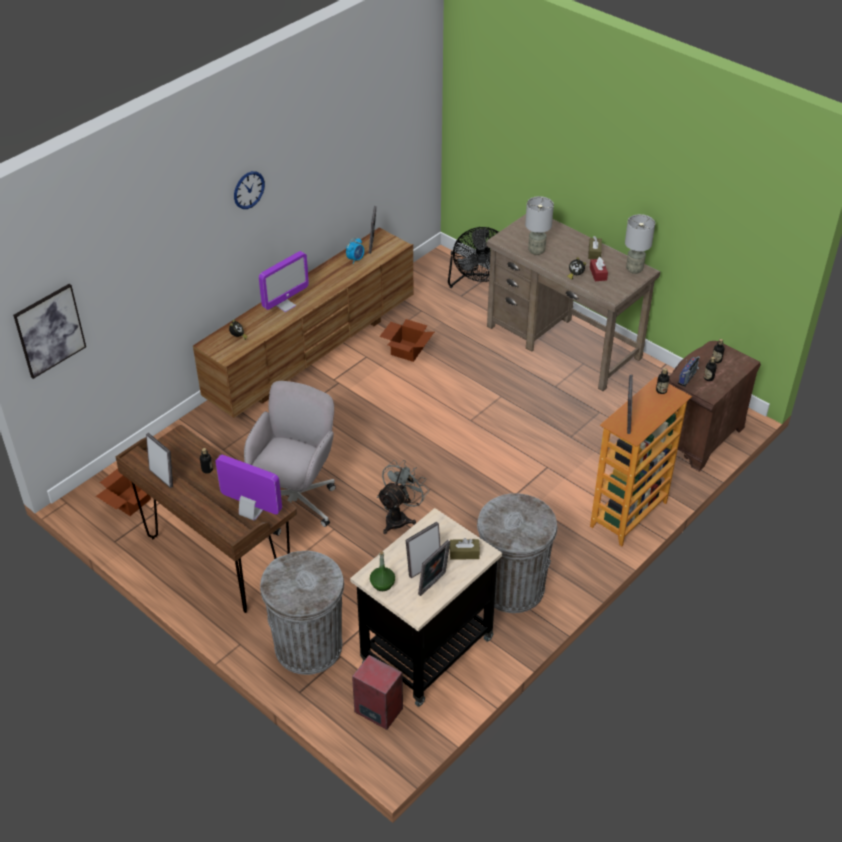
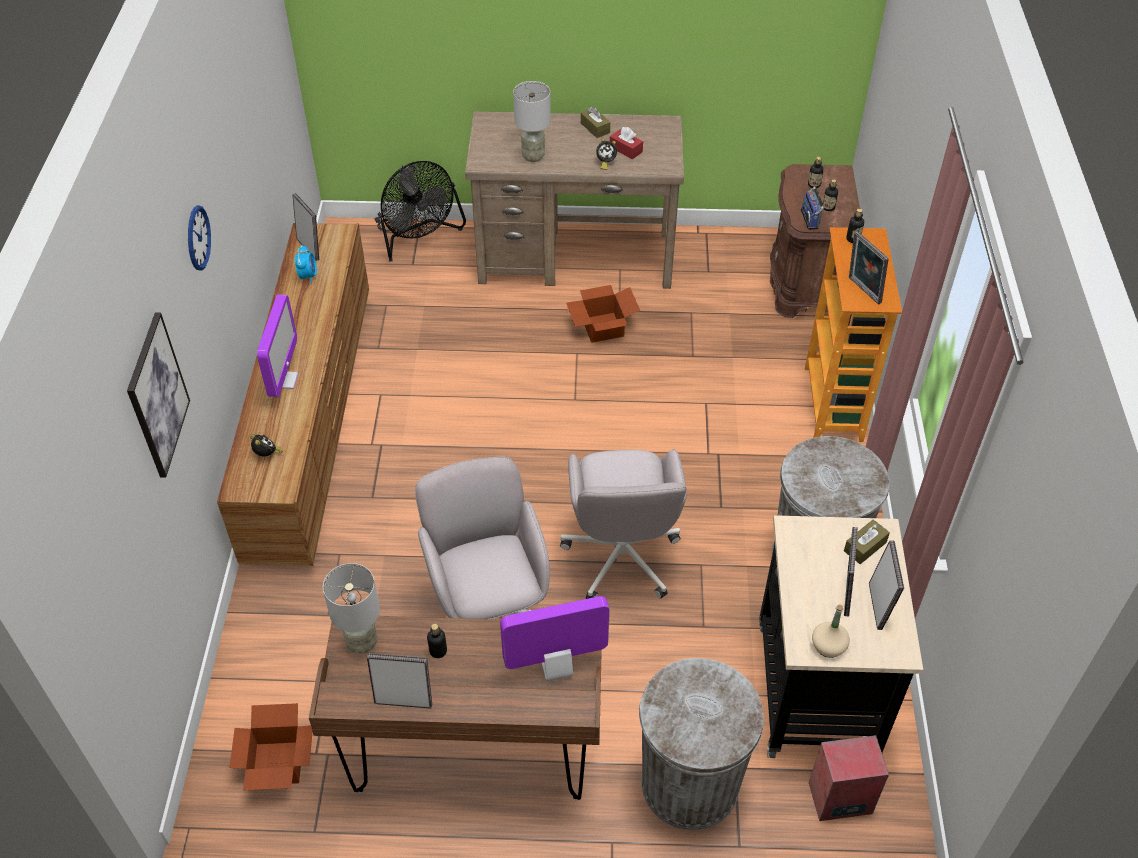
camera: 40 degrees left, 5 degrees up
(49, 330) = (100, 599): picture -> picture (157, 395)
(382, 584) = (828, 646): green bottle -> beige bottle
(400, 517) = (621, 559): grey fan -> grey office chair
(407, 350) = (419, 360): cardboard box -> cardboard box (601, 327)
(634, 269) = (655, 126): grey table lamp -> grey table lamp (362, 643)

